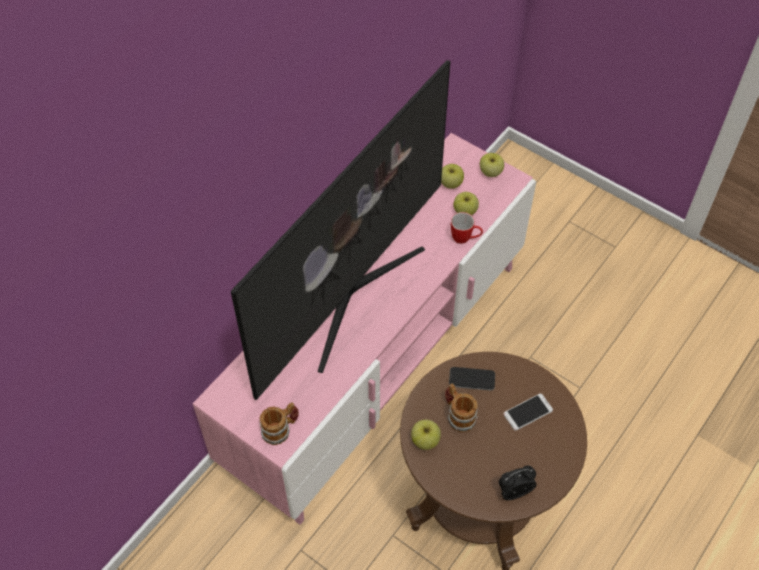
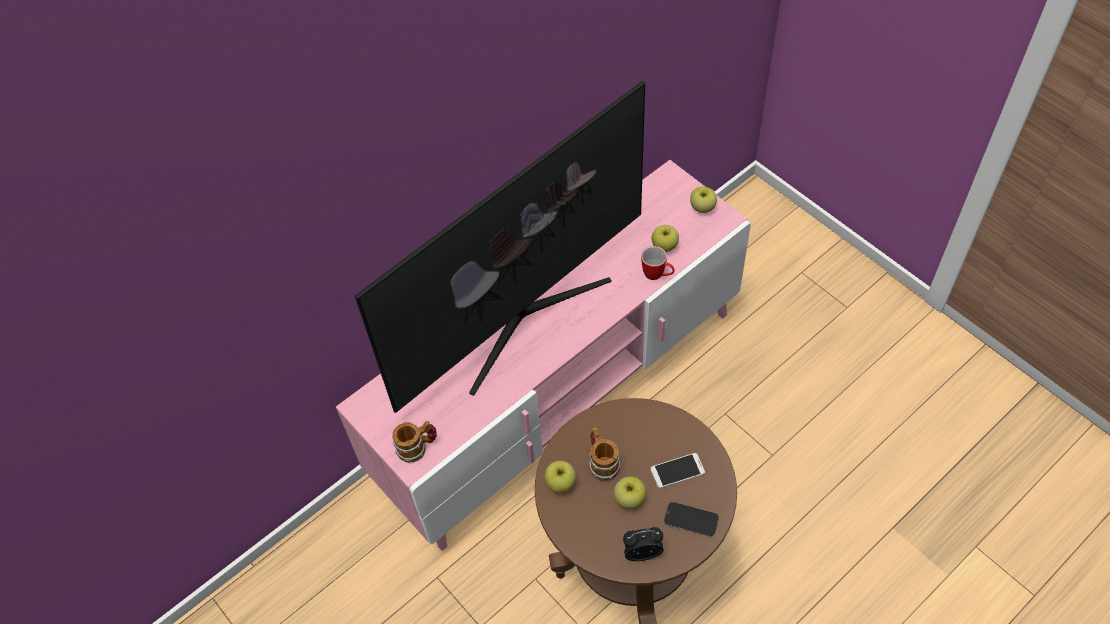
camera: 15 degrees right, 0 degrees up
(450, 183) = (656, 214): apple -> apple (629, 499)
(472, 379) = (625, 426): phone -> phone (691, 520)

